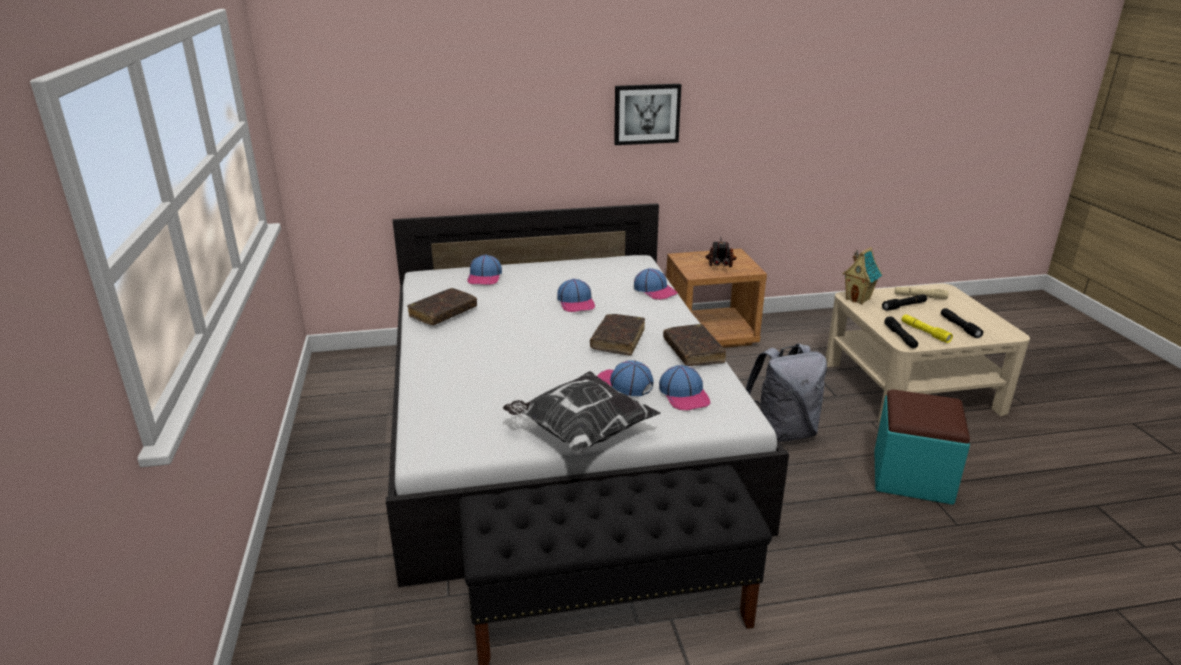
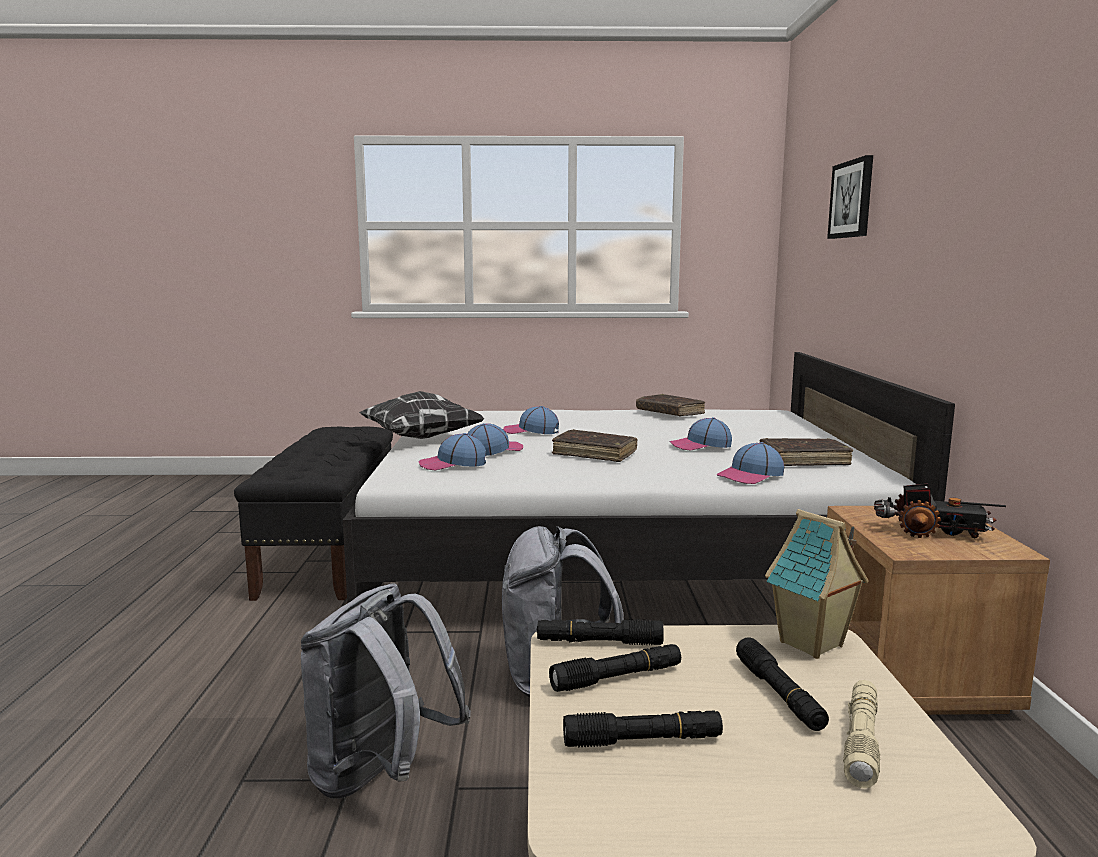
camera: 100 degrees right, 15 degrees down
(485, 277) = (770, 422): cap -> cap (531, 431)
(646, 114) = (963, 240): picture -> picture (852, 199)
(693, 352) = (552, 476): brown book -> brown book (803, 460)
(912, 476) = (379, 776): turquoise ottoman -> grey backpack
(924, 332) = (617, 678): yellow flashlight -> black flashlight

